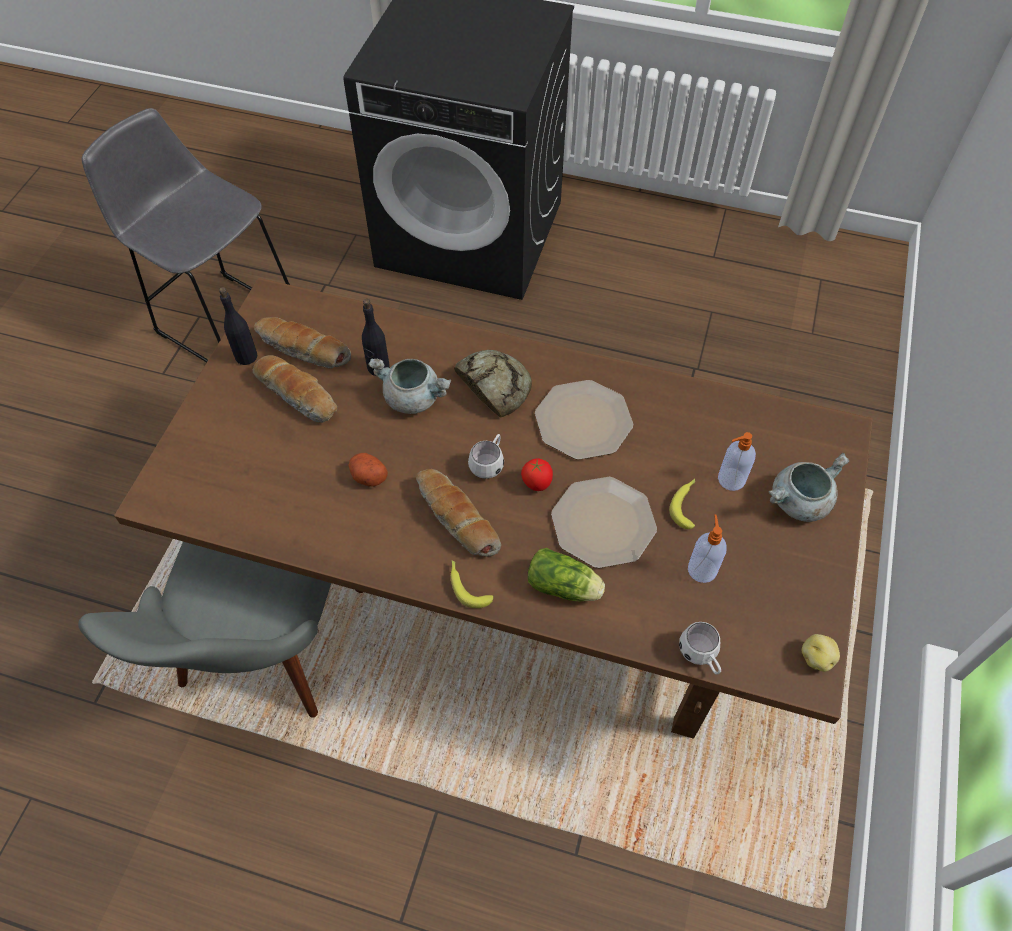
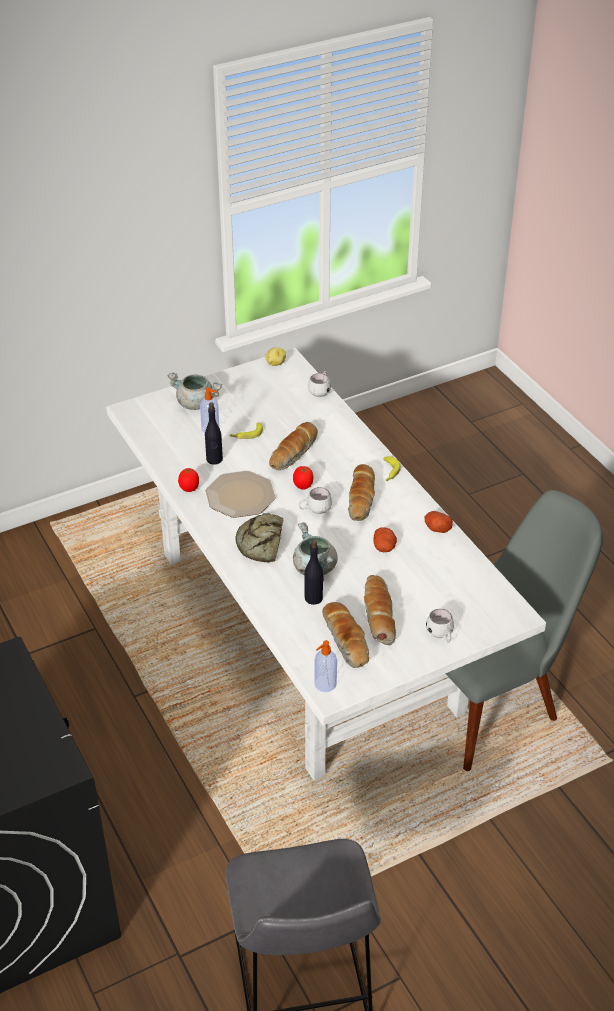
camera: 135 degrees left, 15 degrees down
(216, 419) = (441, 636): none -> white mug
(246, 356) = (386, 663): black bottle -> black bottle (214, 459)
(334, 547) = (437, 528): none -> potato
(503, 581) = (308, 632): brown dining table -> white dining table
(565, 587) = (344, 444): lettuce -> none
(602, 522) = (294, 453): plate -> bread
(640, 388) = (189, 489): none -> tomato
(702, 568) = (276, 412): soap dispenser -> soap dispenser (324, 684)

